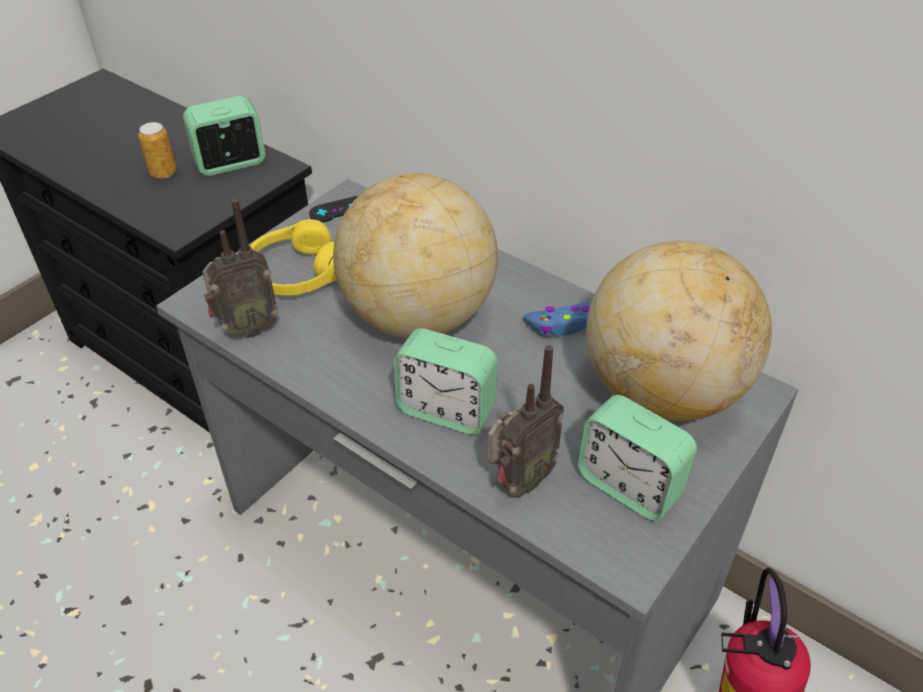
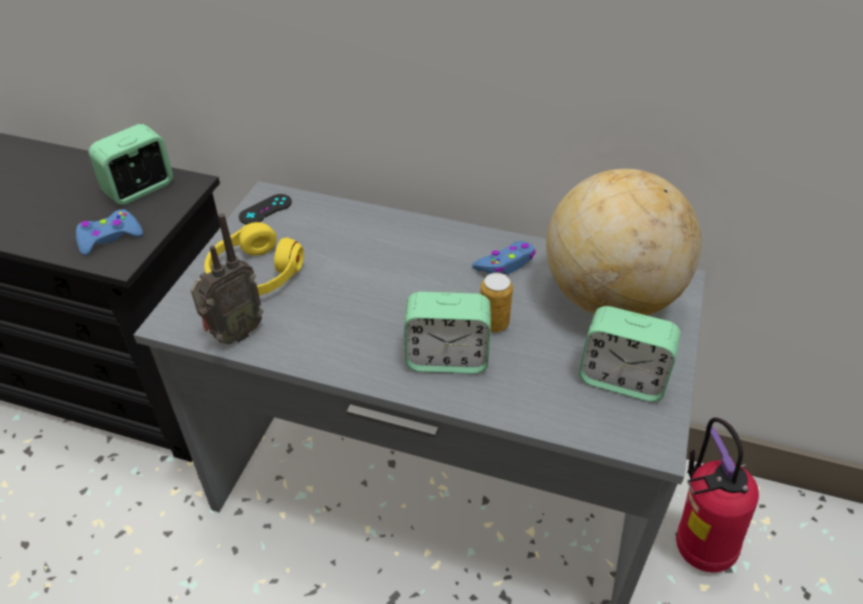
camera: 20 degrees left, 0 degrees up
(163, 173) = (76, 211): can -> can (493, 323)
(180, 205) = (109, 238): none -> blue game controller
(418, 316) = (383, 286): globe -> none
(519, 482) = (536, 401): radio -> none

